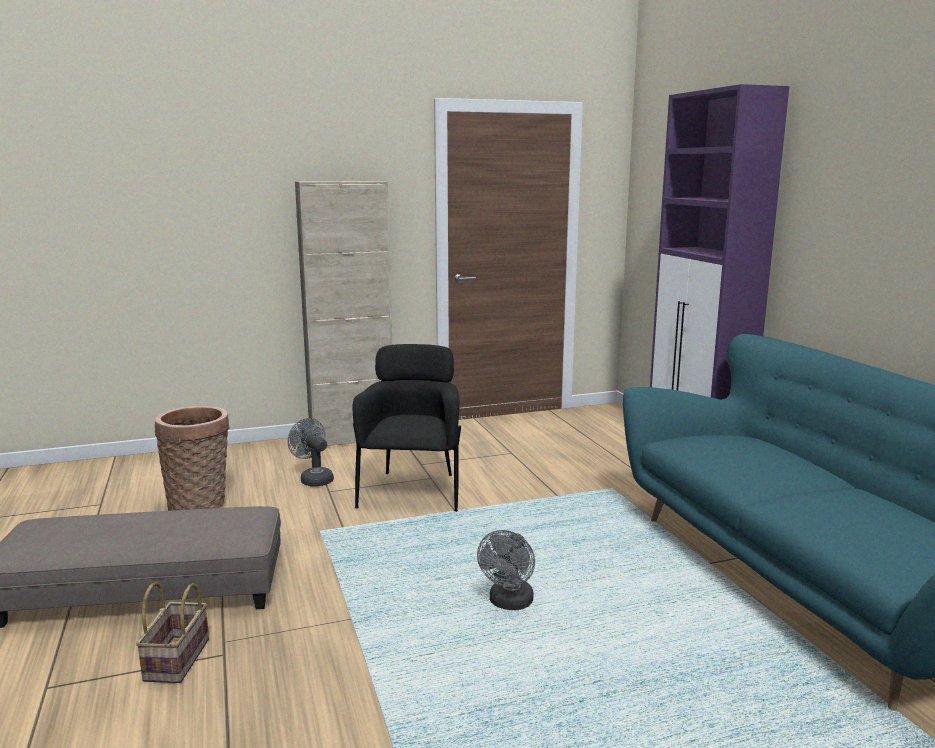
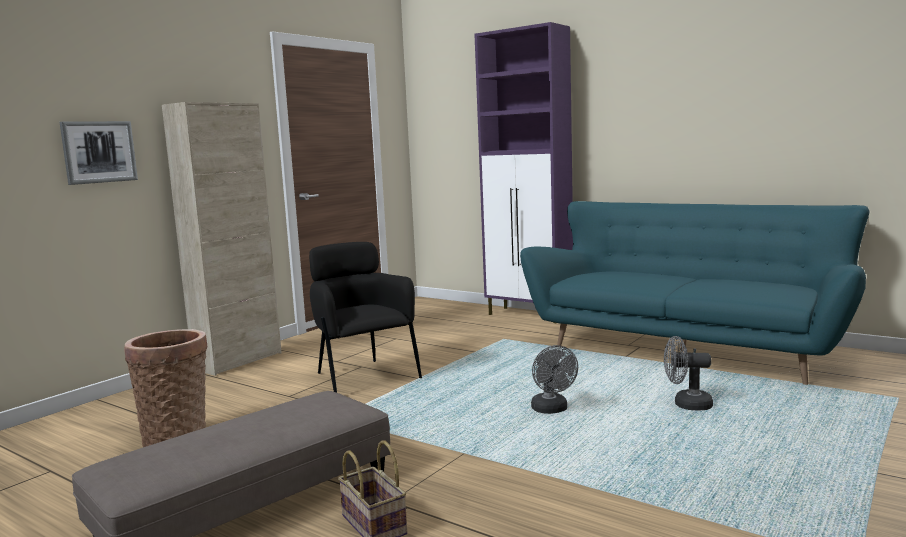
camera: 35 degrees left, 5 degrees down
(229, 226) = (99, 152): none -> picture
(313, 479) = (258, 393): grey fan -> grey fan (686, 404)

